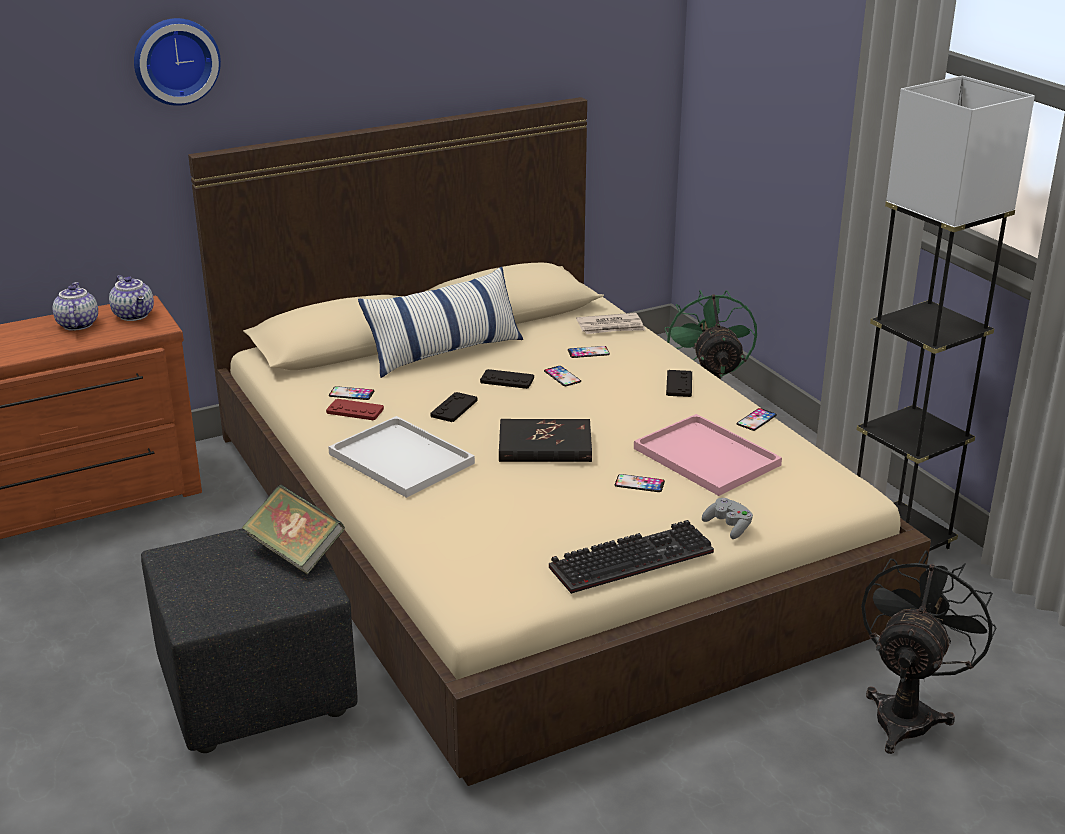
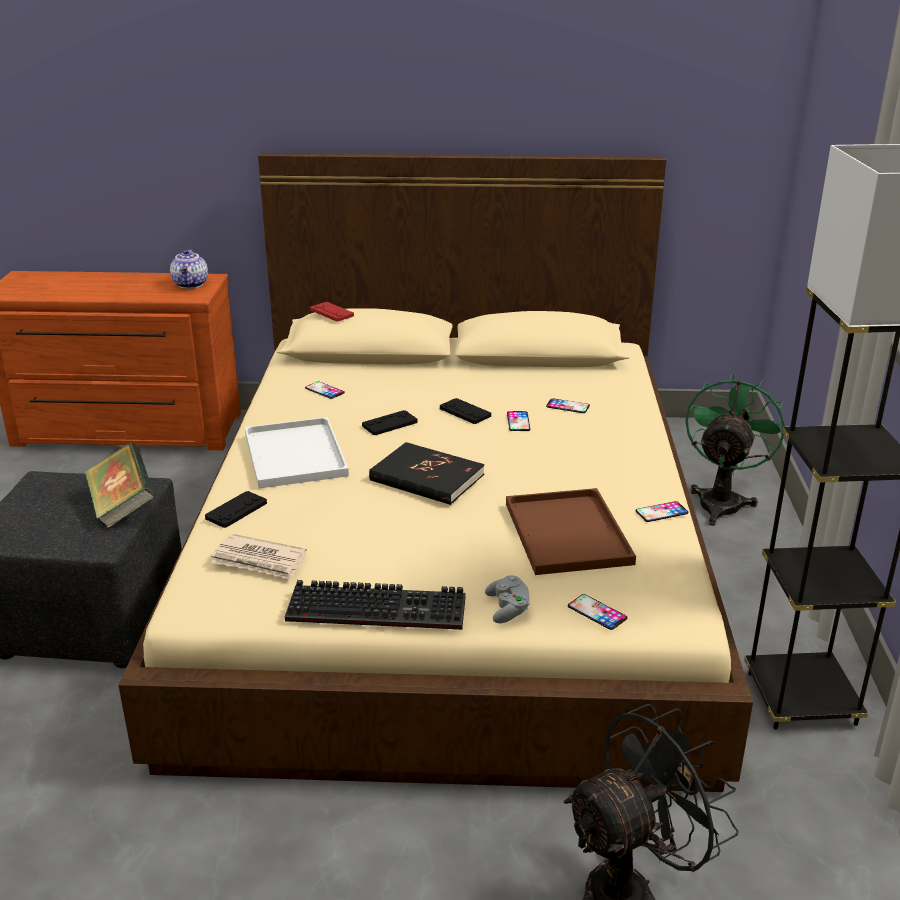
camera: 30 degrees right, 0 degrees up
(77, 324) = (144, 283): teapot -> none
(175, 60) = (255, 66): wall clock -> none
(355, 411) = (310, 405): red game controller -> red game controller (332, 313)
(444, 352) = (441, 375): pillow -> none
(611, 327) = (615, 389): newspaper -> newspaper (259, 560)
(639, 483) = (472, 539): phone -> phone (597, 612)
(679, 384) = (620, 457): black game controller -> black game controller (236, 510)
(703, 456) = (565, 532): pink tray -> brown tray

